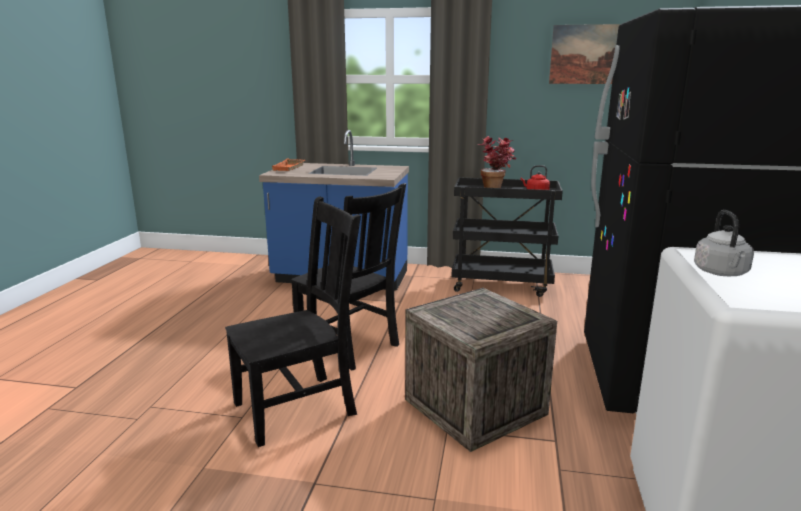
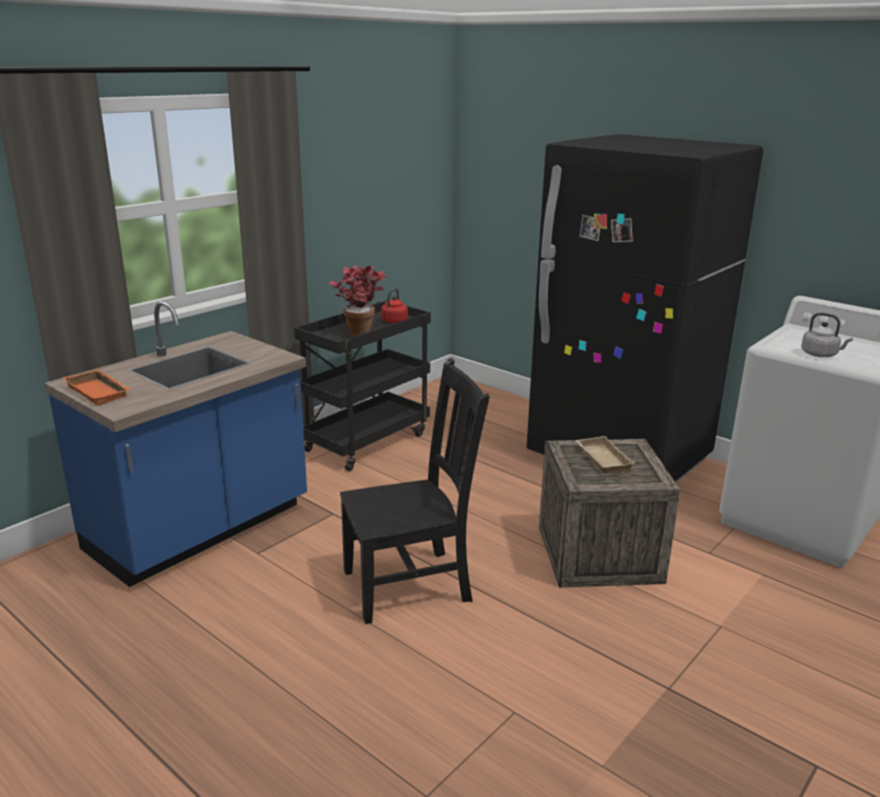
camera: 60 degrees left, 5 degrees up
(299, 407) = (524, 661): black chair -> none
(482, 310) = (601, 459): none -> beige tray
(587, 54) = (378, 148): picture -> none

